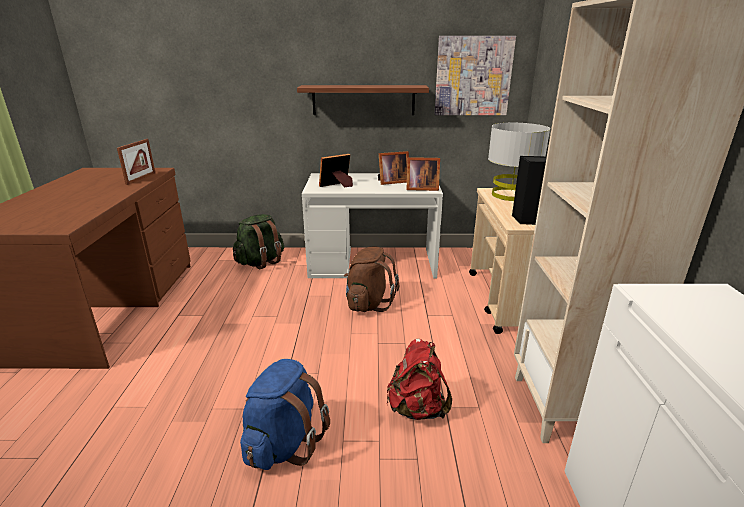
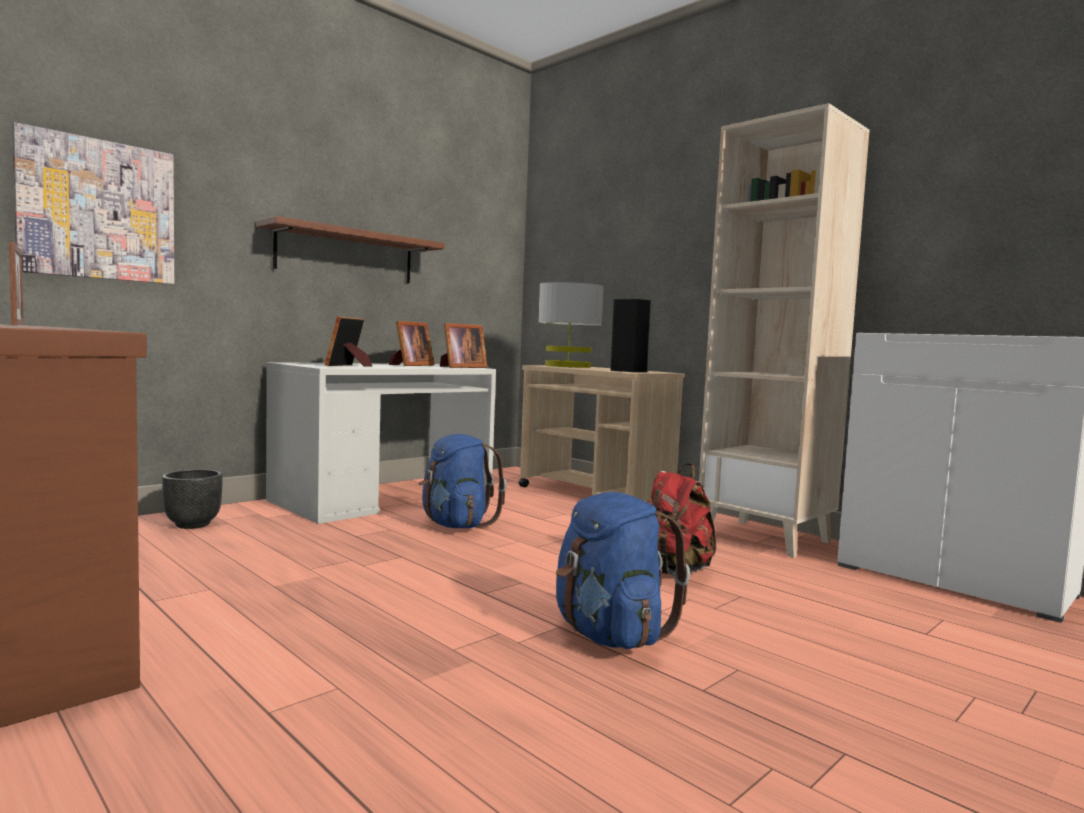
camera: 45 degrees left, 20 degrees down
(261, 262) = (193, 525): green backpack -> black planter
(368, 303) = (456, 525): brown backpack -> blue backpack
(473, 76) = (470, 242): picture -> picture (98, 210)

